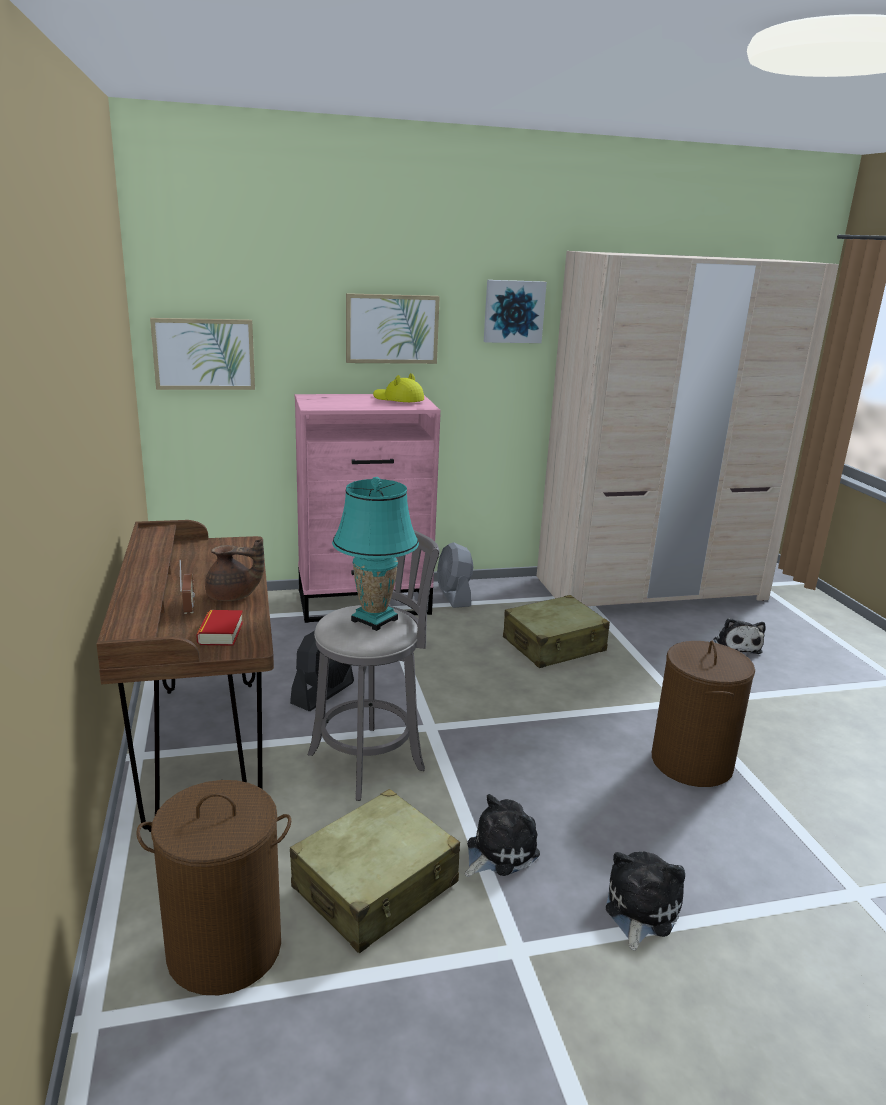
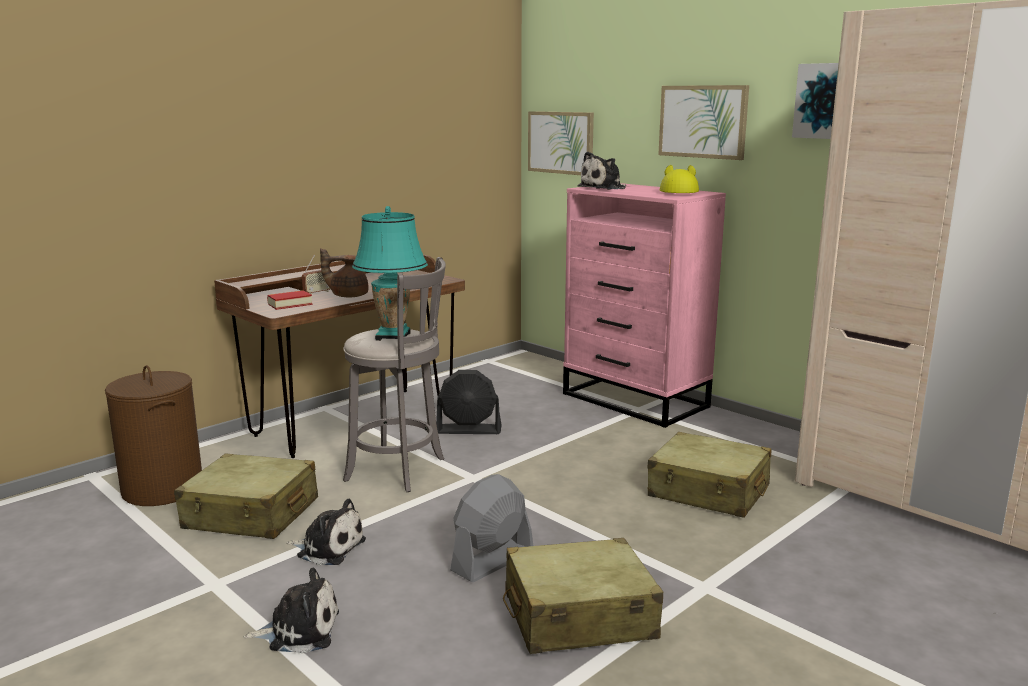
camera: 60 degrees right, 5 degrees down
(233, 597) = (348, 295): brown teapot -> brown teapot turned 120 degrees clockwise
(454, 596) = (719, 426): grey fan -> grey fan (492, 560)
(691, 763) = (578, 616): brown laundry basket -> beige suitcase
(736, 645) = (933, 601): plush toy -> plush toy (604, 188)

